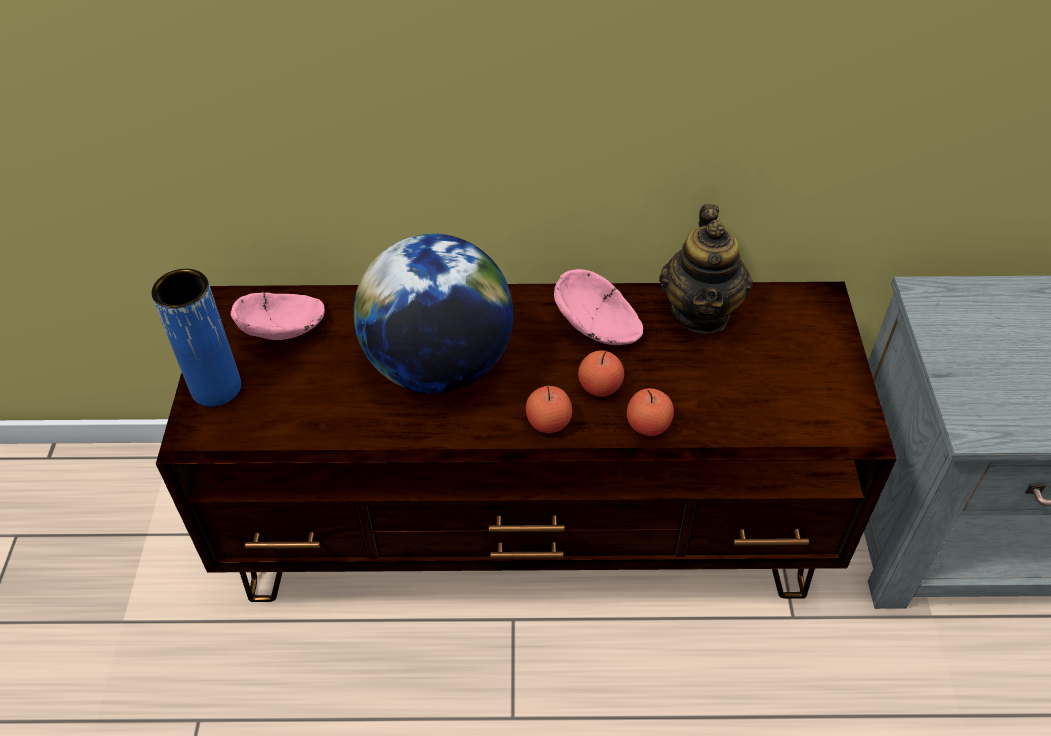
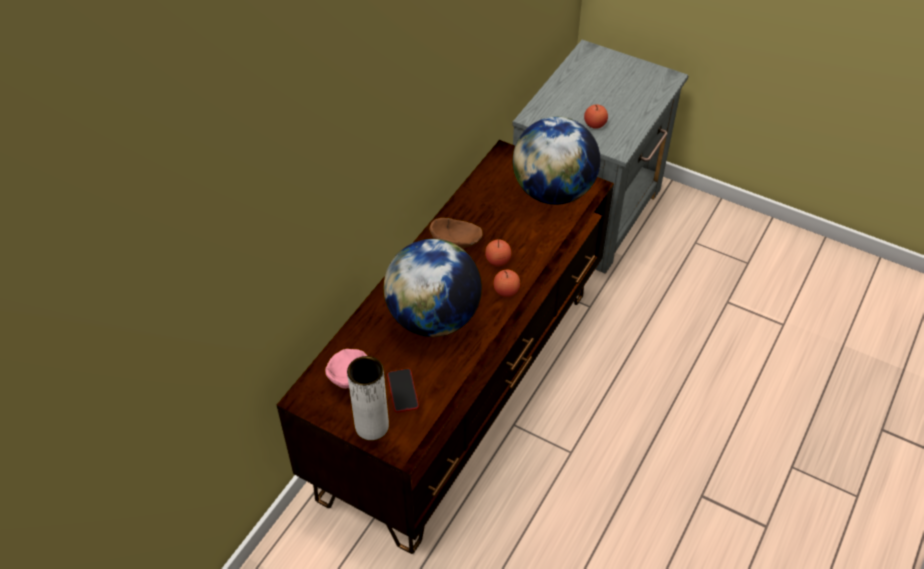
camera: 60 degrees left, 0 degrees up
(216, 388) = (372, 426): blue vase -> white vase
(292, 391) = (402, 391): none -> phone
(598, 328) = (458, 243): pink bowl -> brown bowl
(648, 425) = (535, 255): apple -> apple (595, 124)
(701, 312) = (478, 199): teapot -> none
(798, 389) = (553, 192): none -> globe

